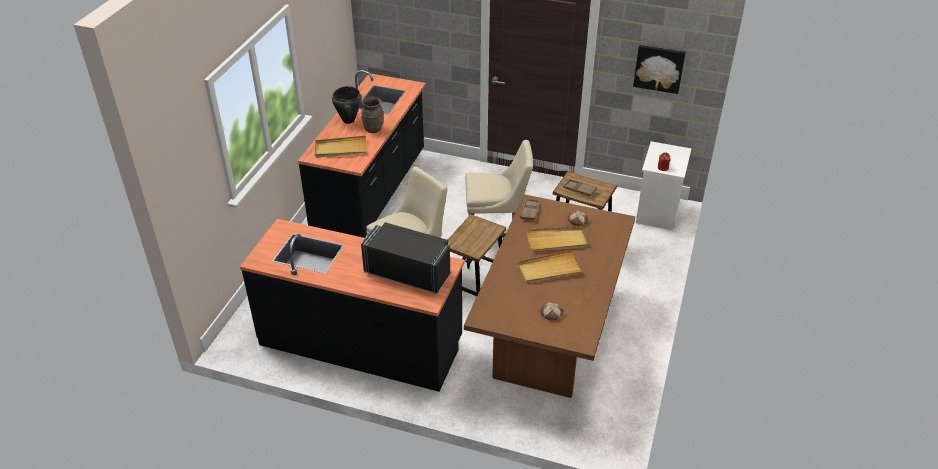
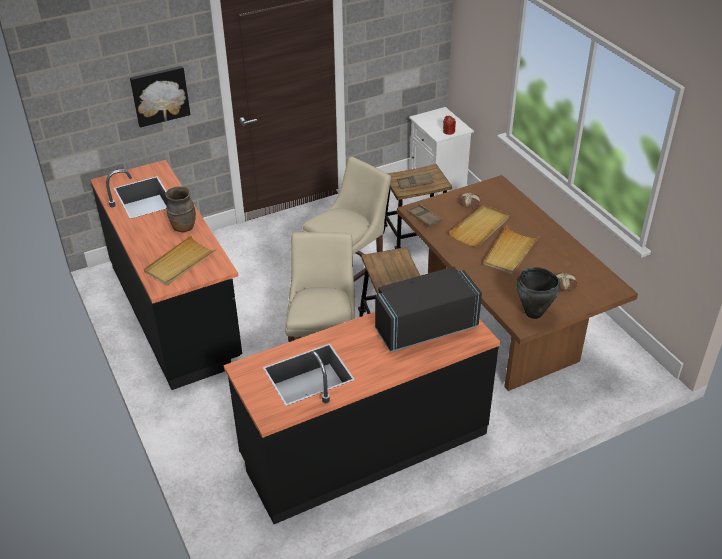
camera: 45 degrees left, 0 degrees up
(348, 120) = (143, 233): black cooking pot -> black cooking pot (533, 313)
(659, 68) = (405, 37): picture -> picture (160, 95)

